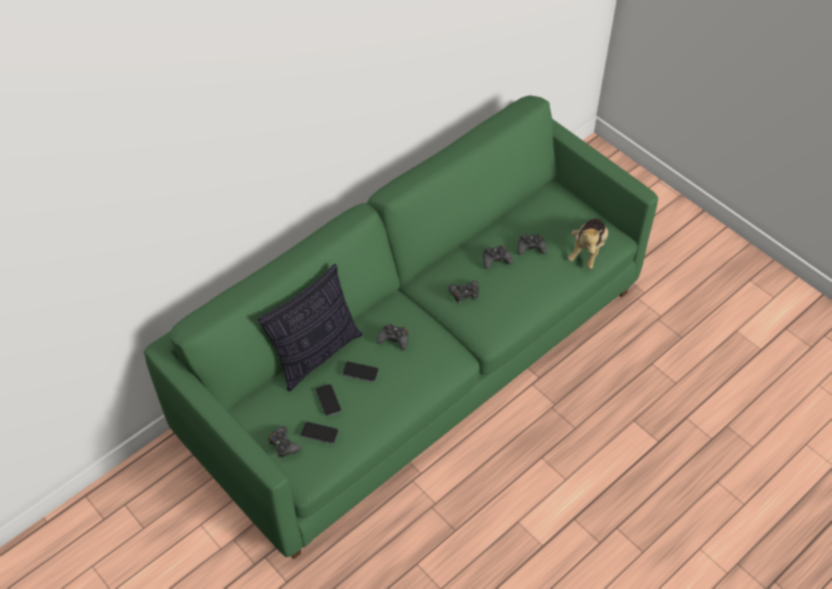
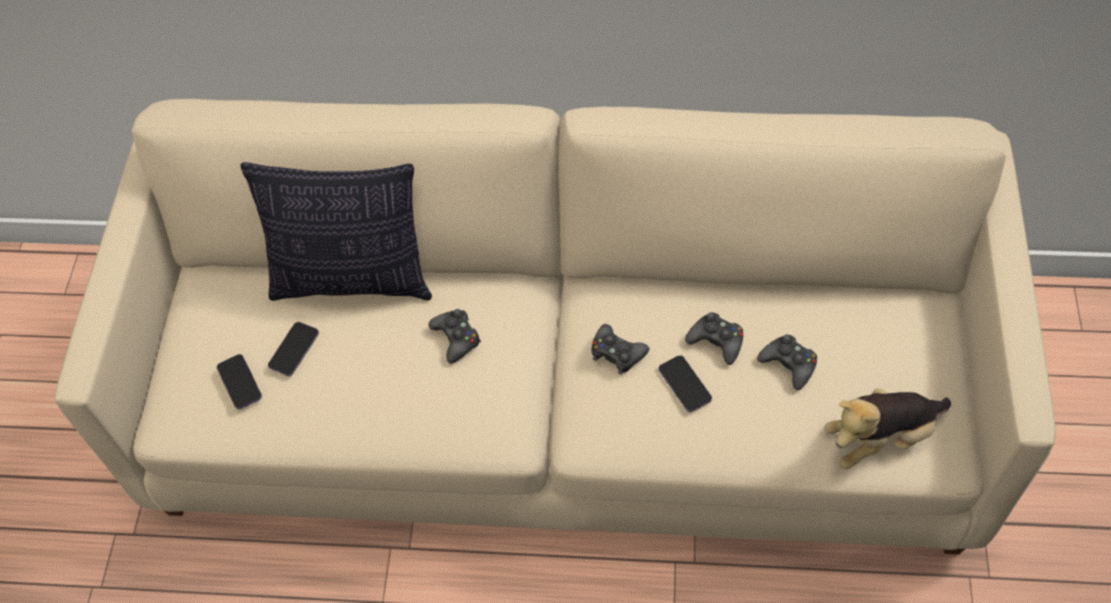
camera: 50 degrees right, 5 degrees up
(283, 445) = (191, 361): black game controller -> none
(360, 372) = (368, 346): phone -> phone (684, 385)
(416, 360) = (566, 400): green sofa -> beige sofa

